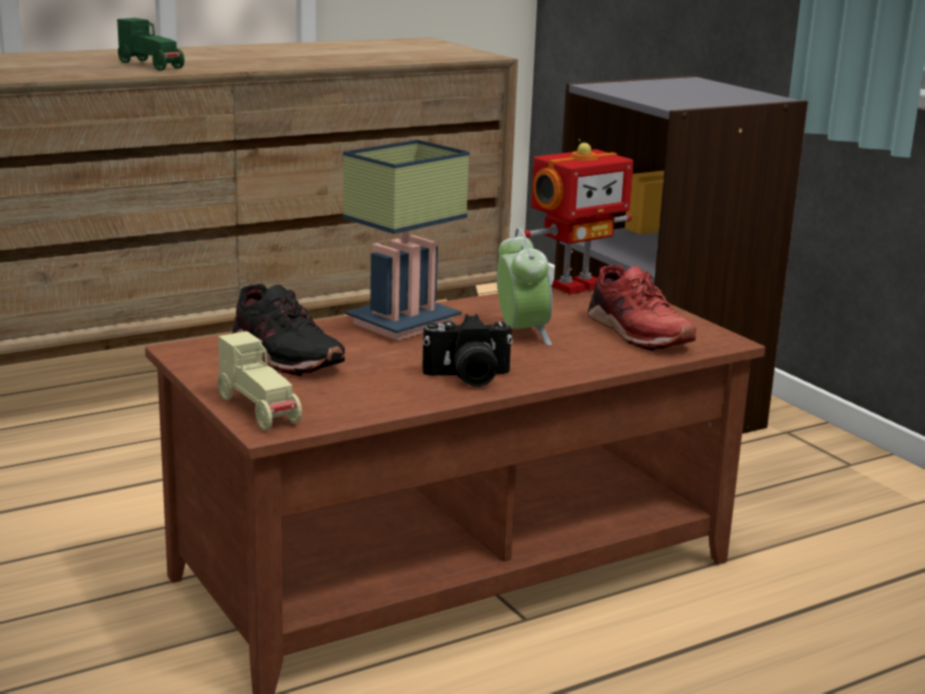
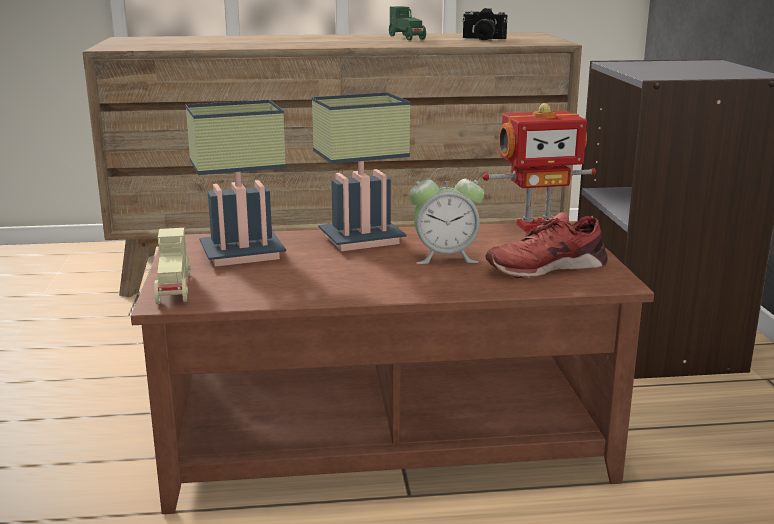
camera: 25 degrees right, 0 degrees up
(151, 66) = (290, 43): green toy car -> green toy car (407, 38)
(284, 355) = (245, 252): black shoe -> table lamp
(468, 377) = (358, 285): camera -> camera (483, 39)
(521, 333) = (445, 257): alarm clock -> alarm clock turned 75 degrees clockwise
(636, 332) = (545, 267): red shoe -> red shoe turned 75 degrees clockwise

